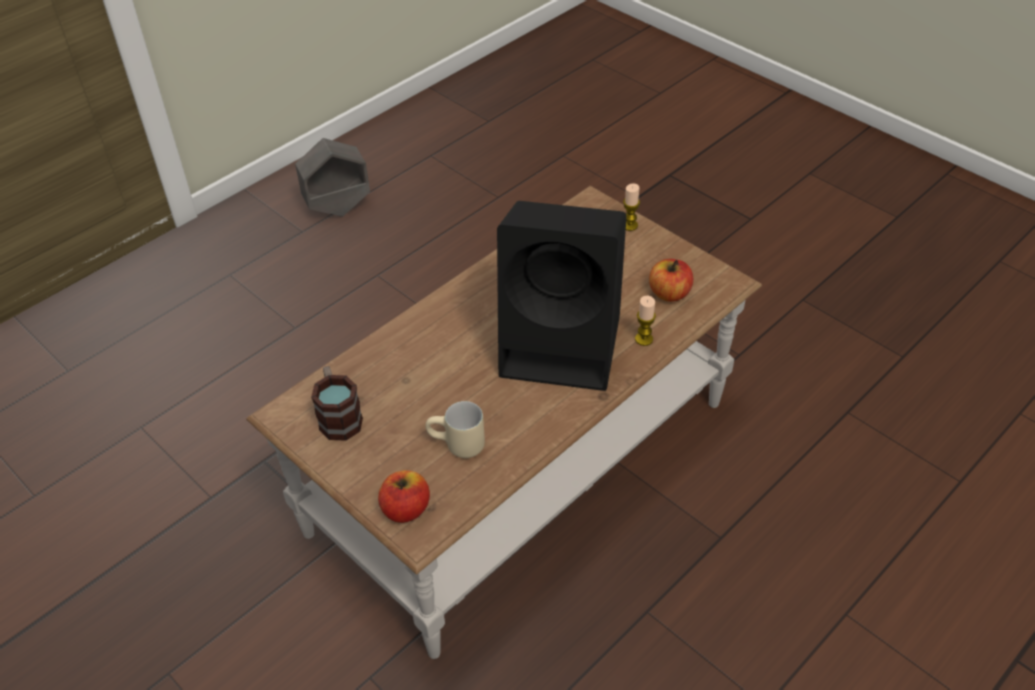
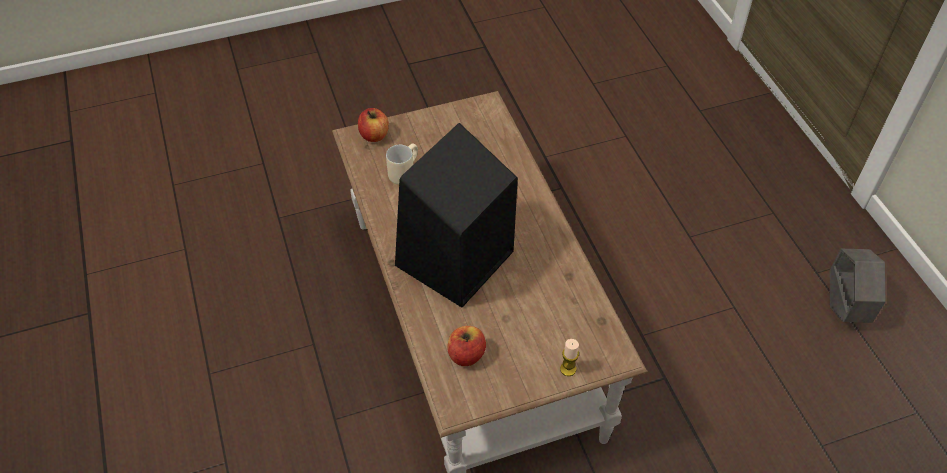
camera: 115 degrees right, 5 degrees up
(338, 416) = (467, 126): mug -> none
(644, 339) = (428, 312): candle -> none

